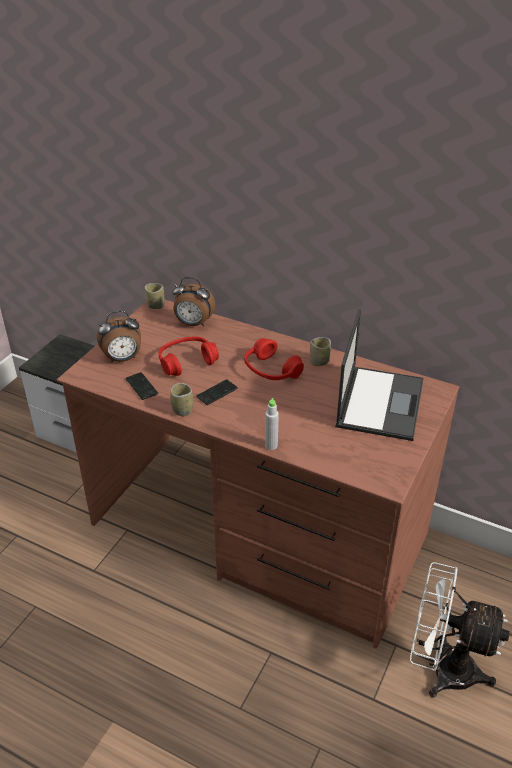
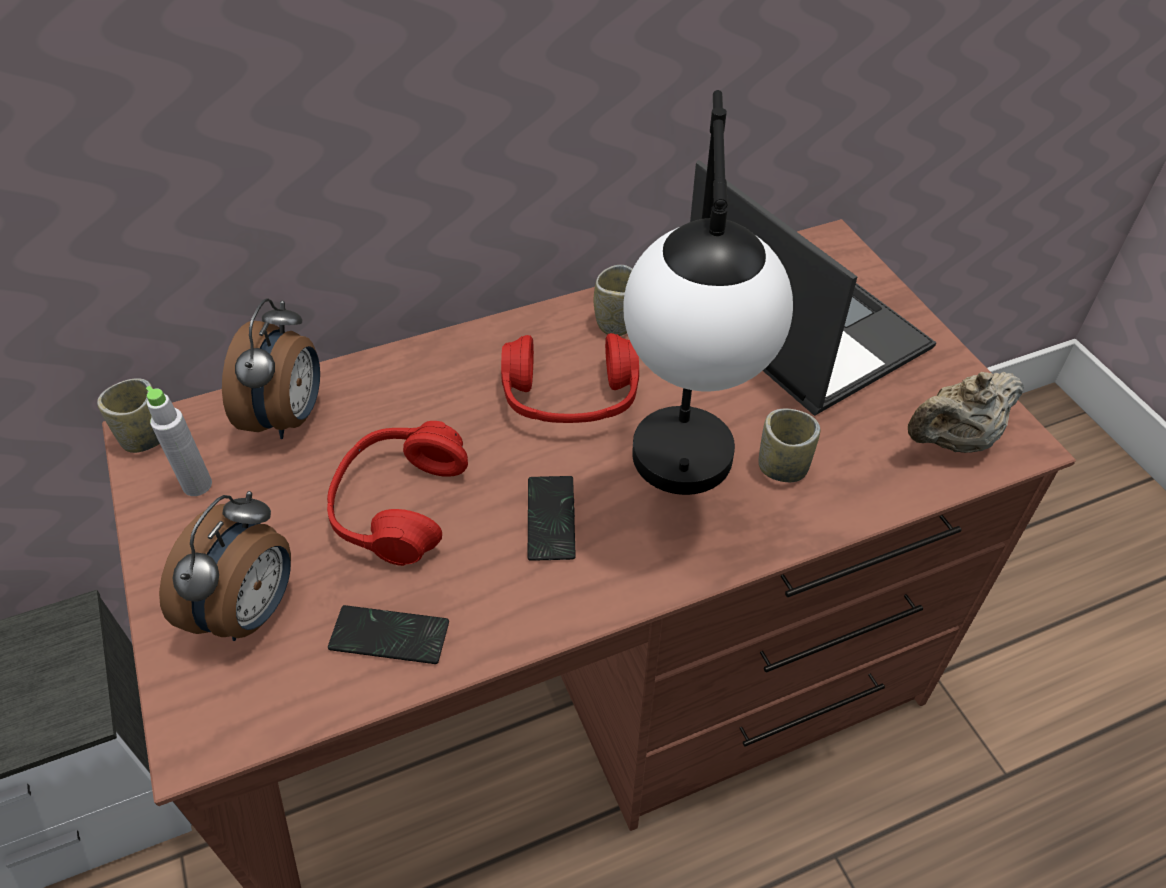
camera: 50 degrees left, 10 degrees up
(182, 410) = (545, 611): cup -> cup (782, 467)
(193, 324) = (289, 417): alarm clock -> alarm clock turned 45 degrees counterclockwise
(262, 413) = (682, 489): none -> table lamp
(271, 445) = (788, 536): grey bottle -> grey bottle (197, 485)
(368, 466) = (953, 440): none -> beige teapot
(442, 668) = (1008, 651): white fan -> none

